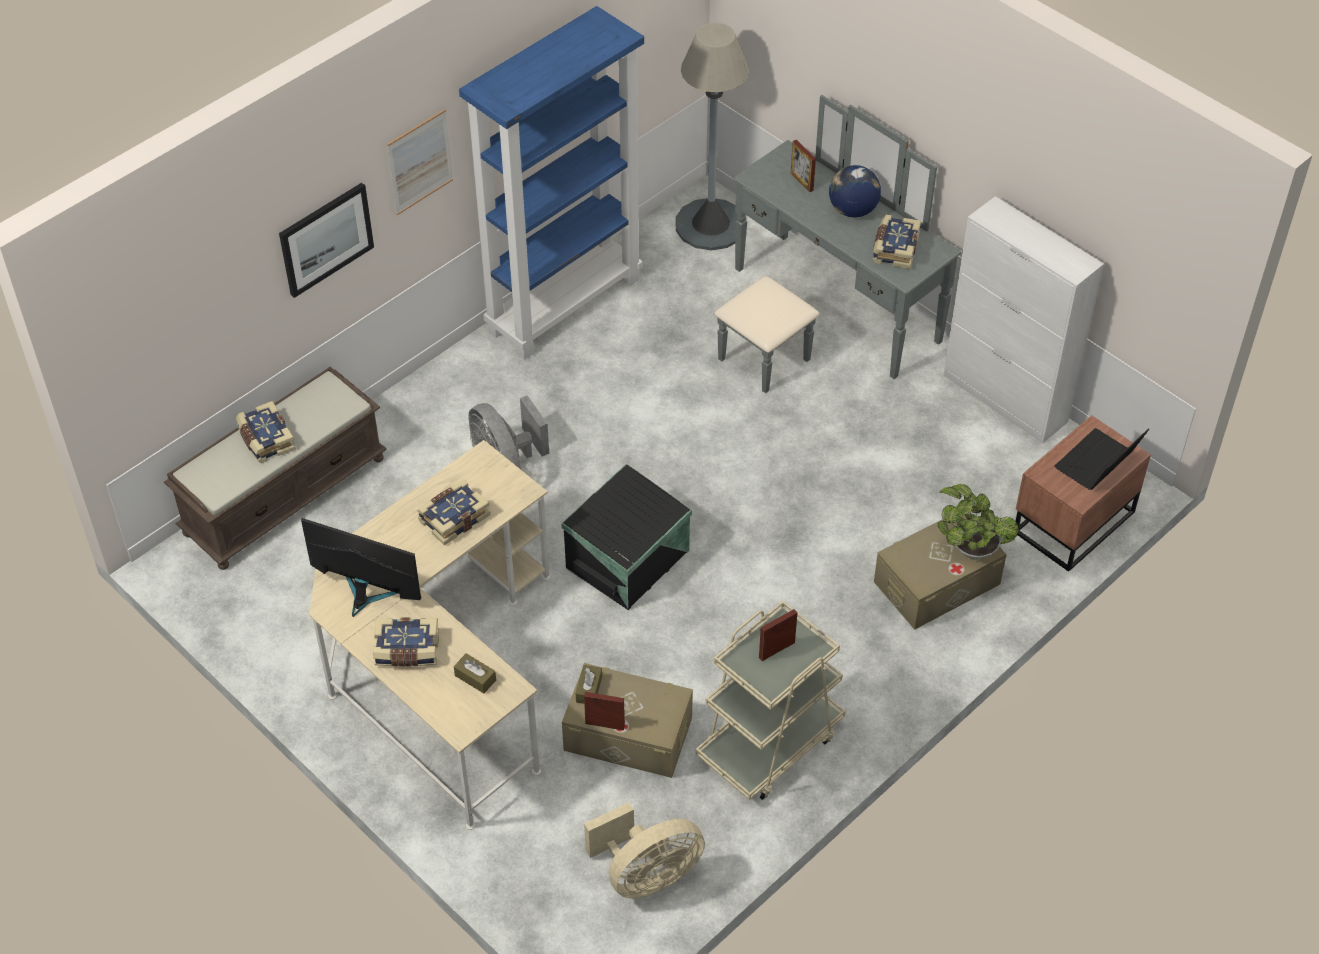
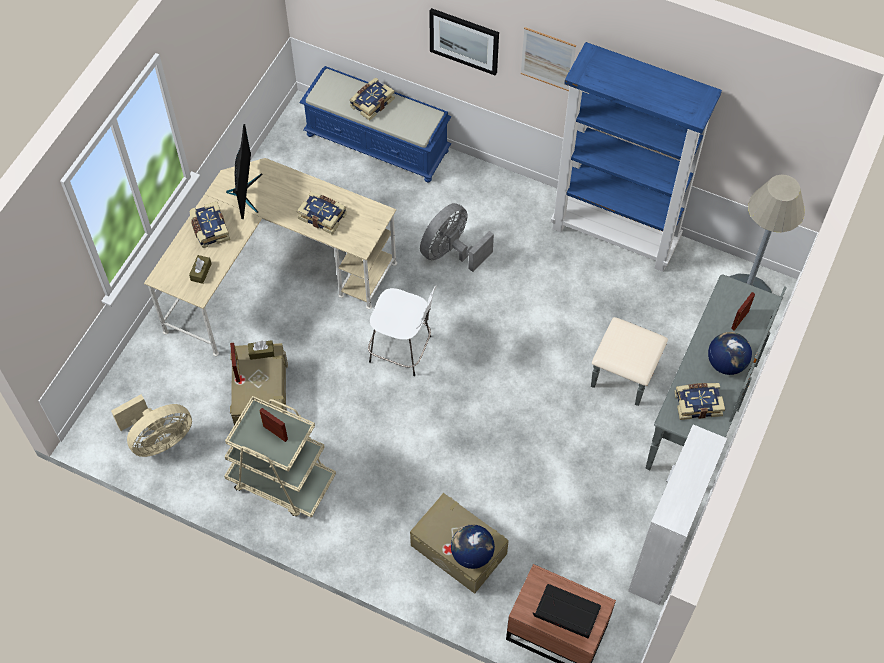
camera: 70 degrees right, 10 degrees up
(285, 494) = (378, 142): brown bench -> blue bench
(630, 559) = (402, 350): black storage box -> white stool
(646, 875) = (159, 439): beige fan -> beige fan turned 75 degrees counterclockwise
(971, 547) = (471, 554): potted plant -> globe

